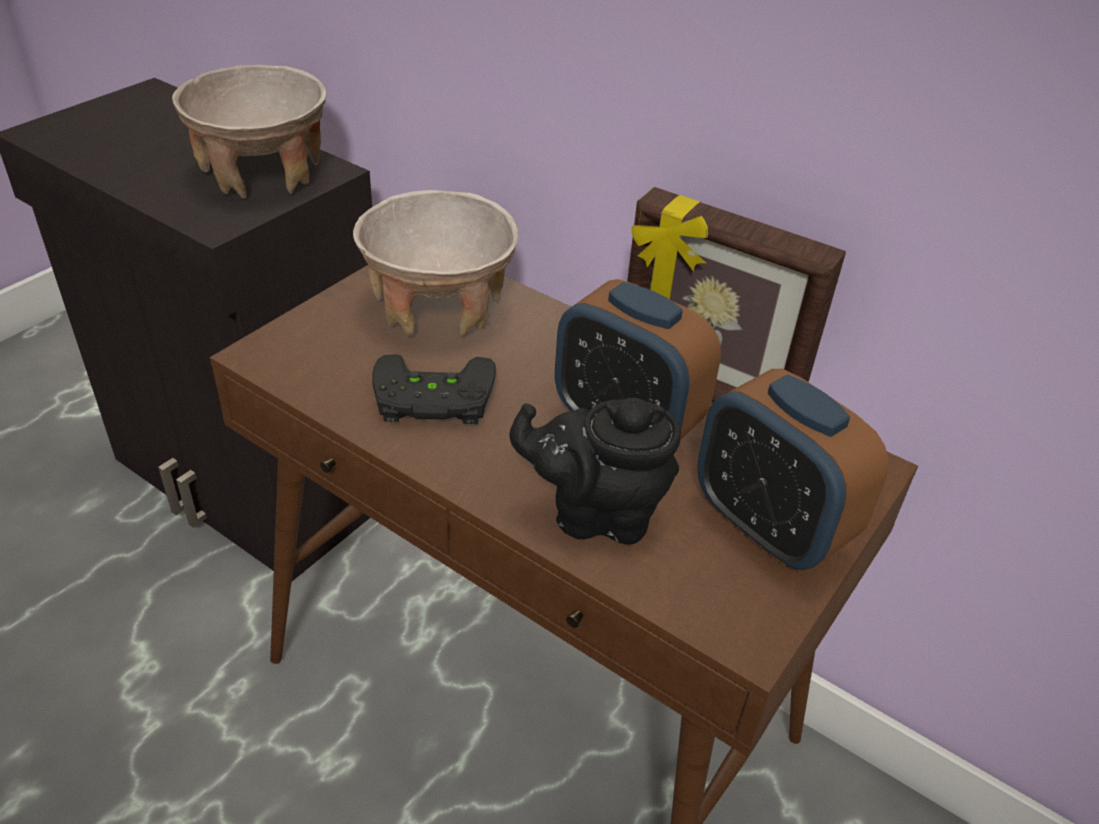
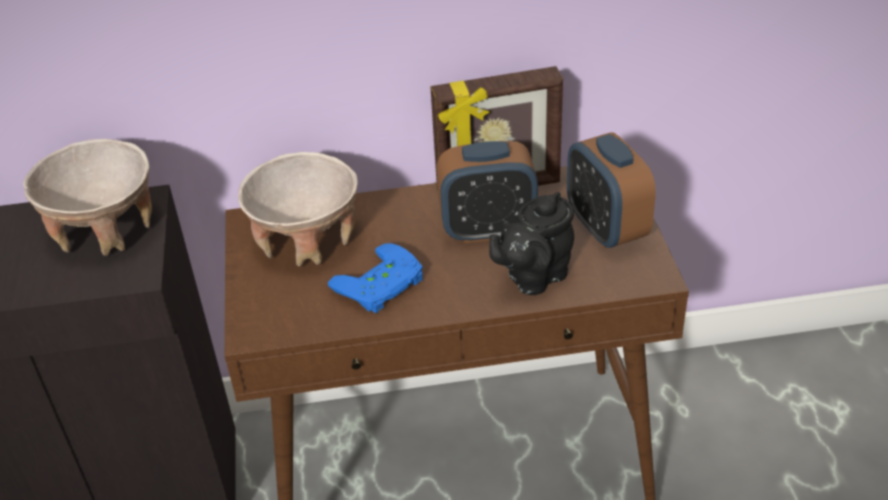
camera: 40 degrees left, 0 degrees up
(432, 401) = (382, 286): black game controller -> blue game controller
(769, 526) = (606, 228): alarm clock -> alarm clock turned 60 degrees clockwise

